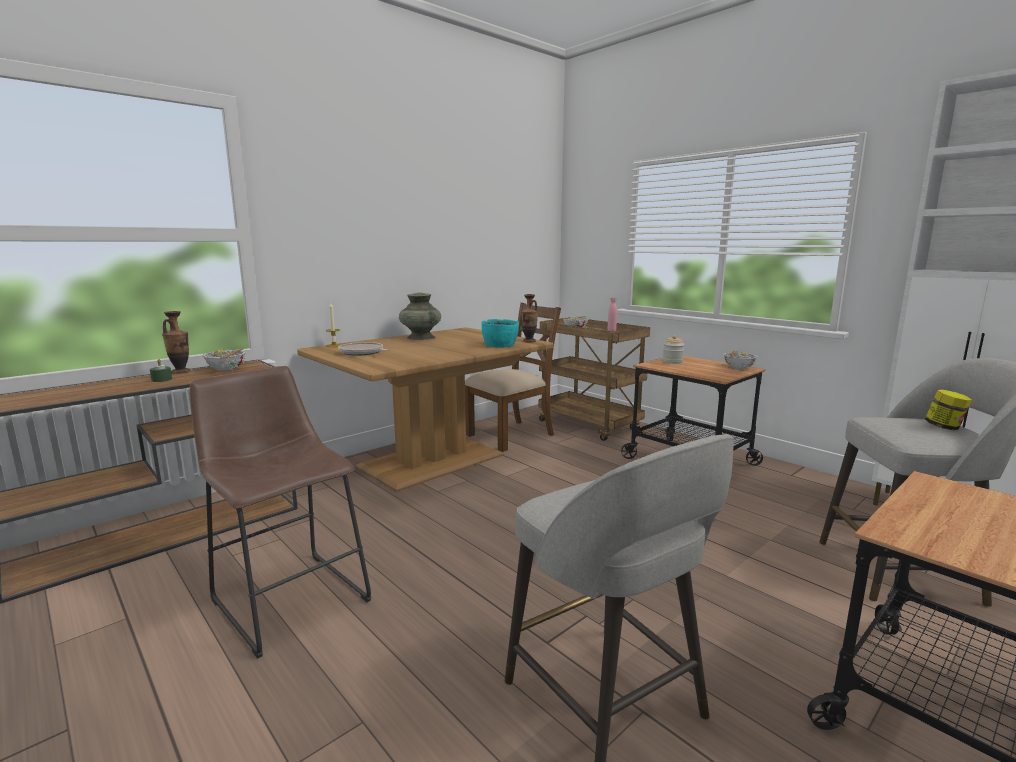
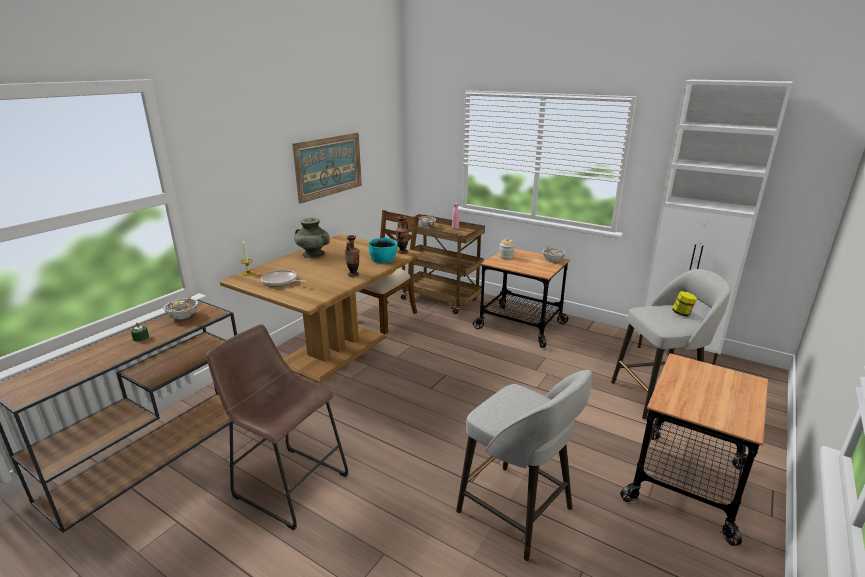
camera: 15 degrees left, 10 degrees up
(180, 372) = (147, 325): vase -> vase (353, 275)
(457, 242) = (329, 166): none -> picture

